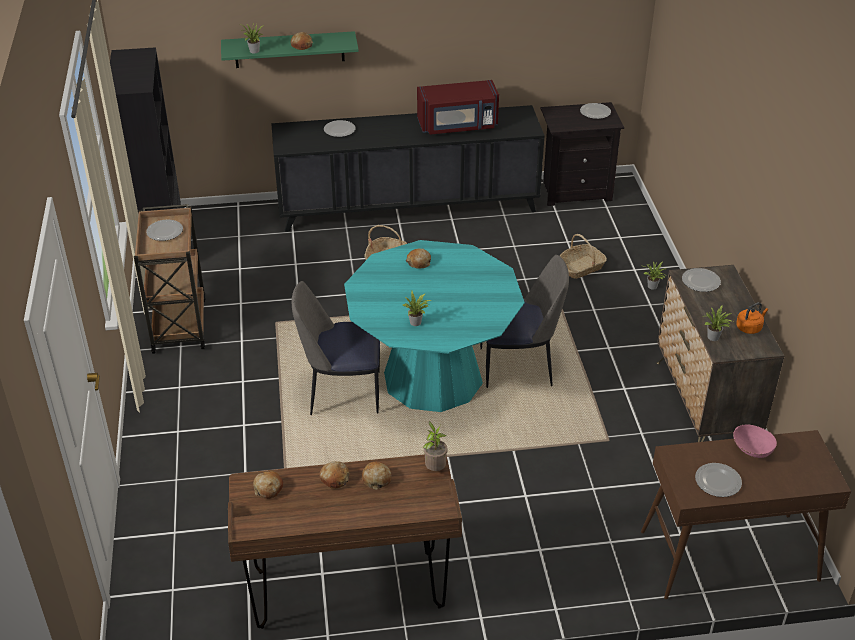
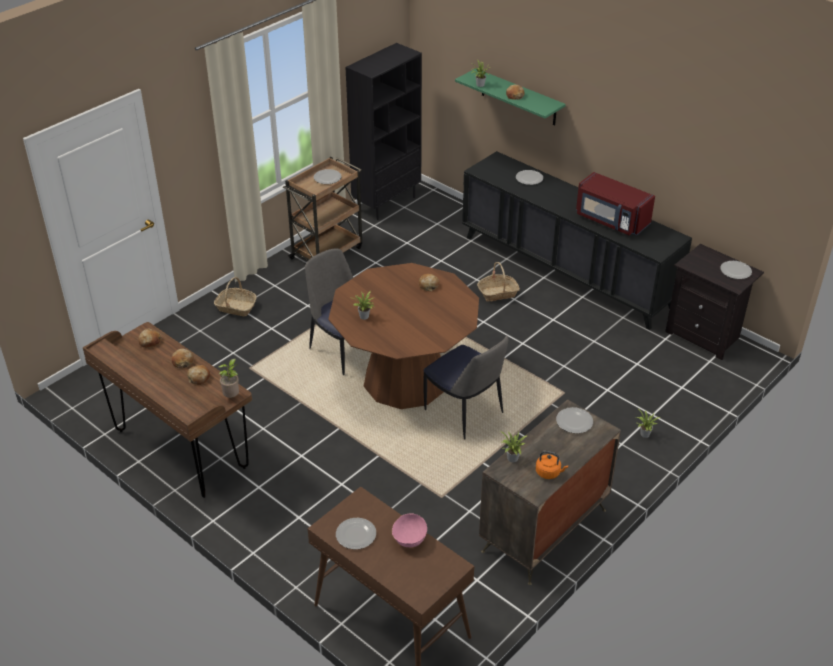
camera: 50 degrees right, 0 degrees up
(433, 378) = (405, 380): turquoise dining table -> brown dining table
(581, 267) = (615, 386): basket -> basket (236, 307)

